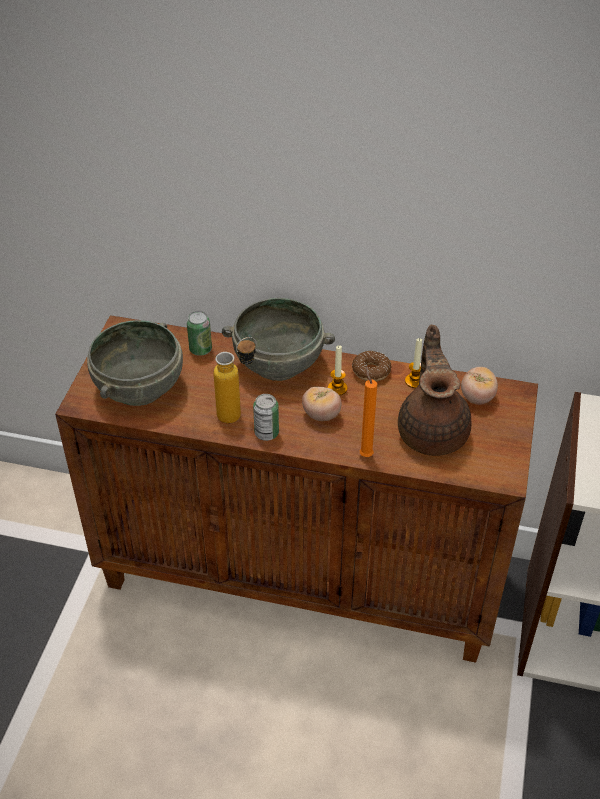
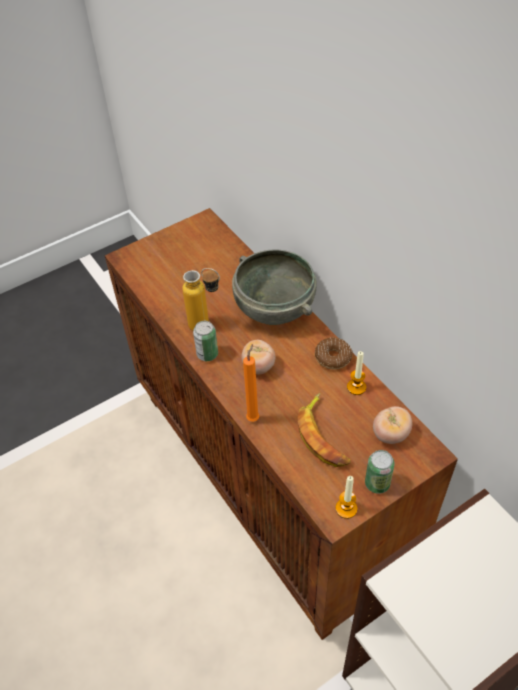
camera: 45 degrees right, 5 degrees up
(140, 388) = (169, 269): grey bowl -> none
(200, 349) = (236, 266): can -> can (377, 483)
(337, 388) = (292, 354): candle -> candle (346, 508)
(433, 431) = (323, 436): brown teapot -> banana

